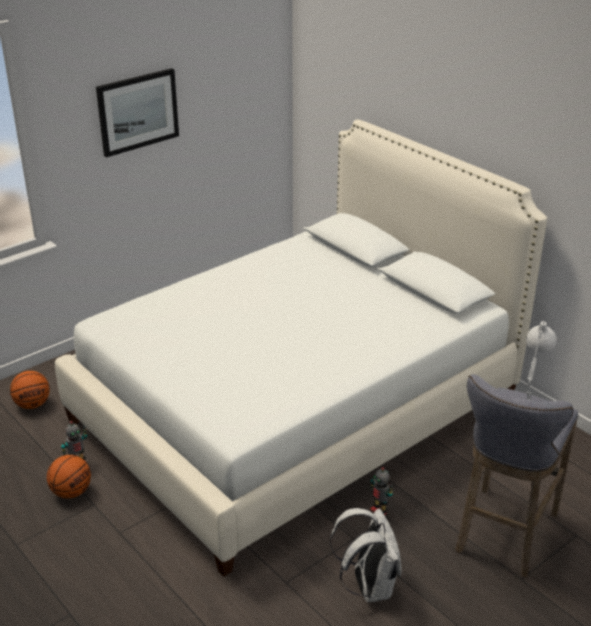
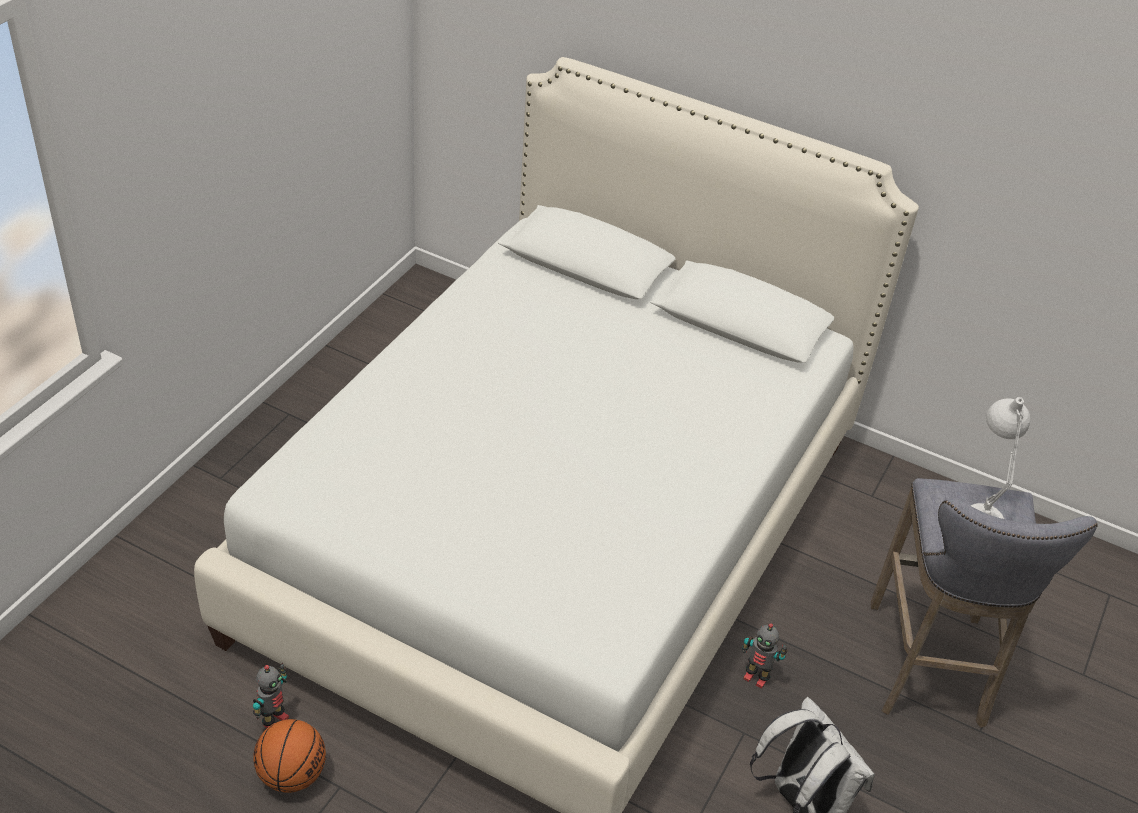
camera: 25 degrees left, 10 degrees up
(32, 404) = (135, 629): basketball -> none
(138, 111) = (217, 98): picture -> none

